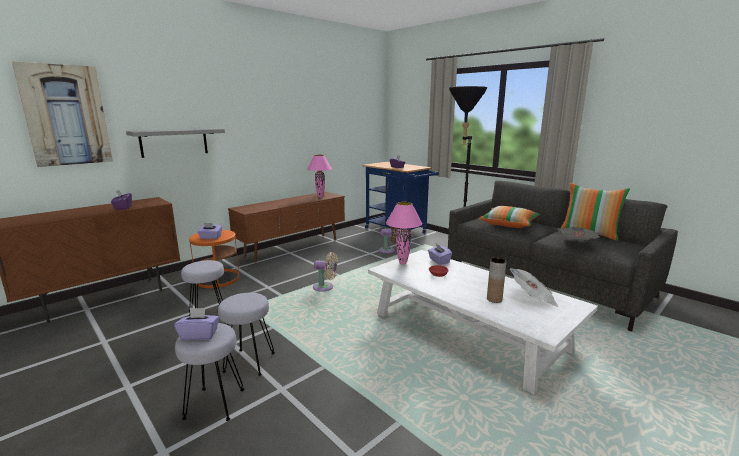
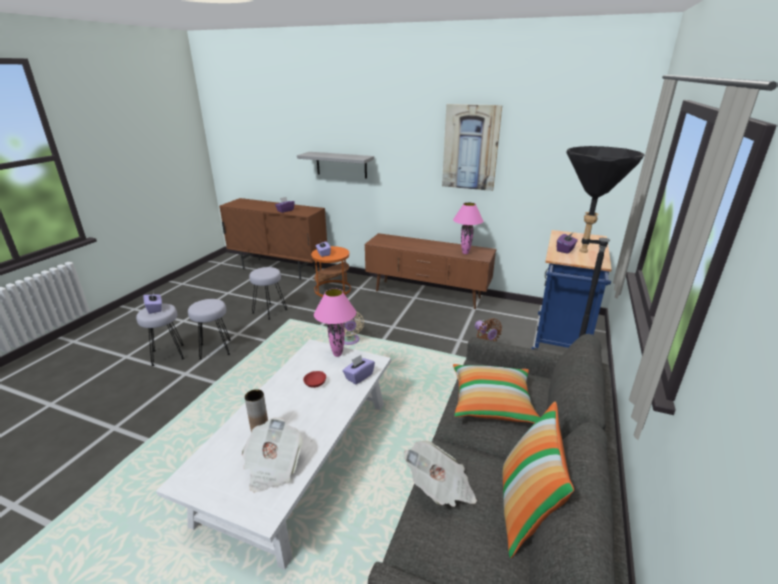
camera: 65 degrees right, 10 degrees up
(66, 115) = (277, 137): picture -> picture (470, 147)

